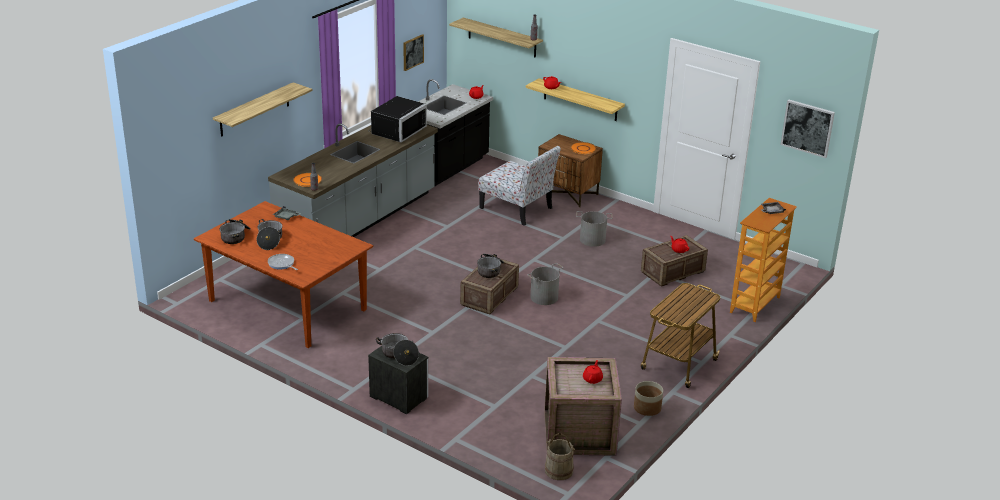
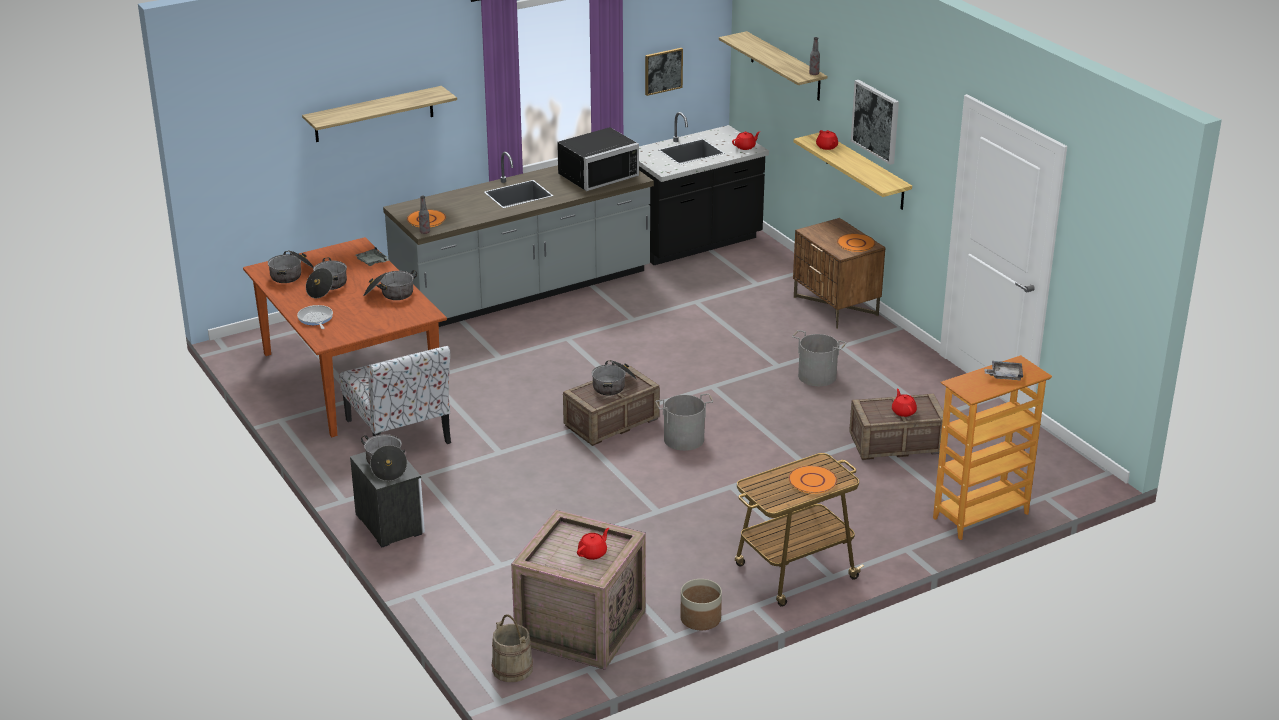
camera: 25 degrees right, 0 degrees up
(319, 237) = (390, 294): none -> cooking pot
(517, 209) = (747, 314): chair -> chair (399, 433)
(693, 301) = (812, 481): none -> orange plate
(807, 128) = (1120, 260): picture -> picture (876, 121)

